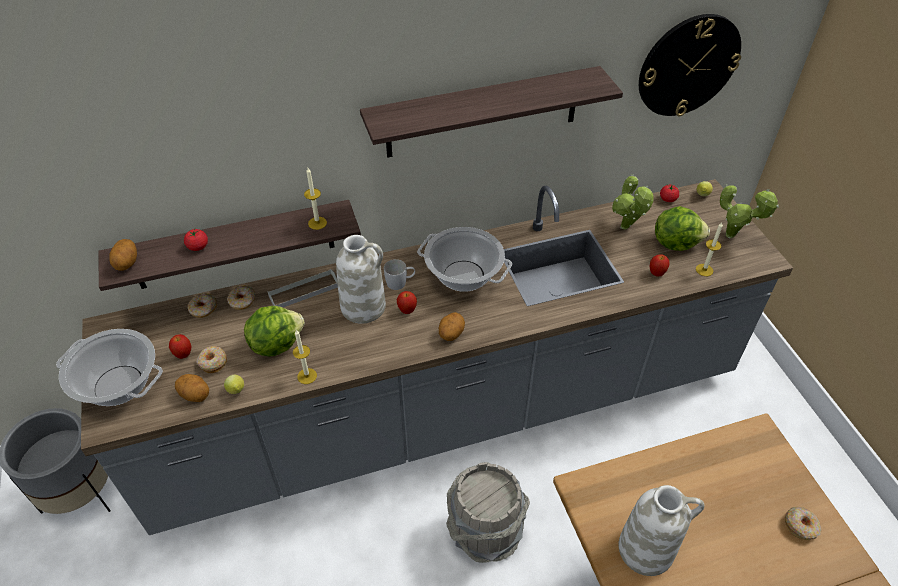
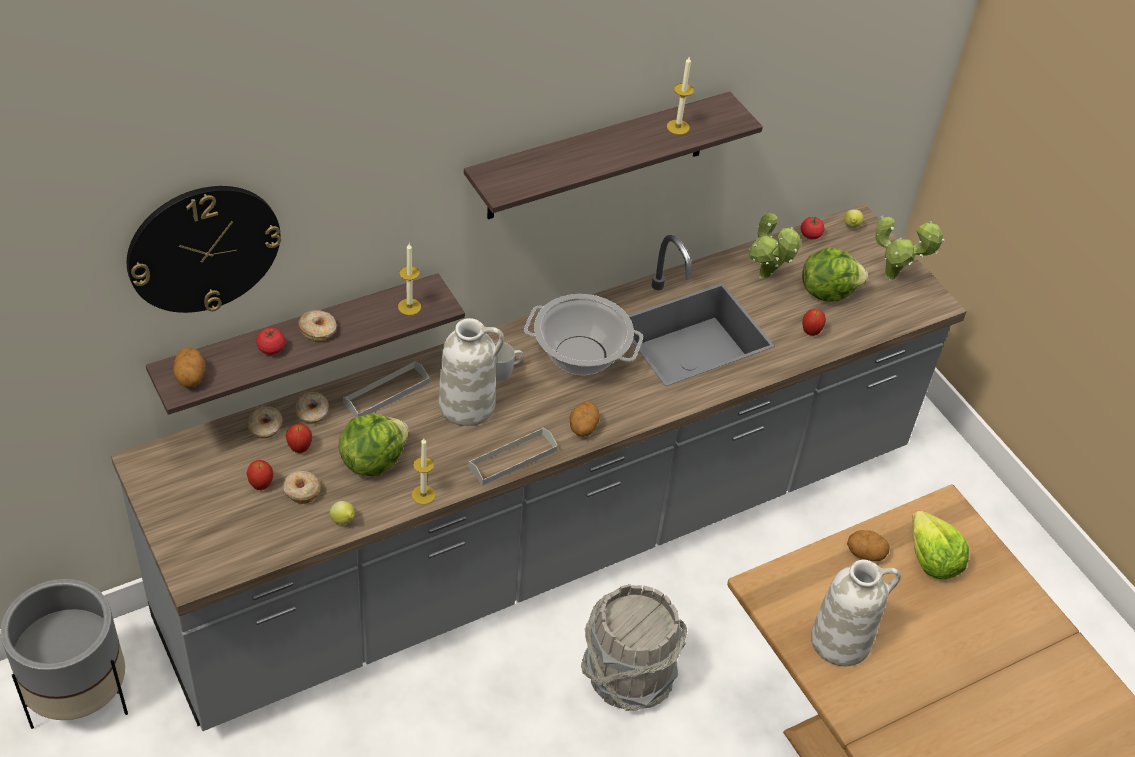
camera: 15 degrees left, 0 degrees up
(119, 385) = (194, 529): cooking pot -> none
(195, 395) = (294, 531): potato -> potato (865, 554)
(387, 353) = (512, 458): none -> grey tray
(407, 310) = (522, 405): apple -> apple (300, 448)
(688, 66) = (828, 79): wall clock -> wall clock (203, 248)
(704, 270) = (865, 323): candle -> candle (678, 127)
(741, 481) = (932, 559): none -> lettuce
(800, 526) = (998, 598): donut -> donut (318, 330)

